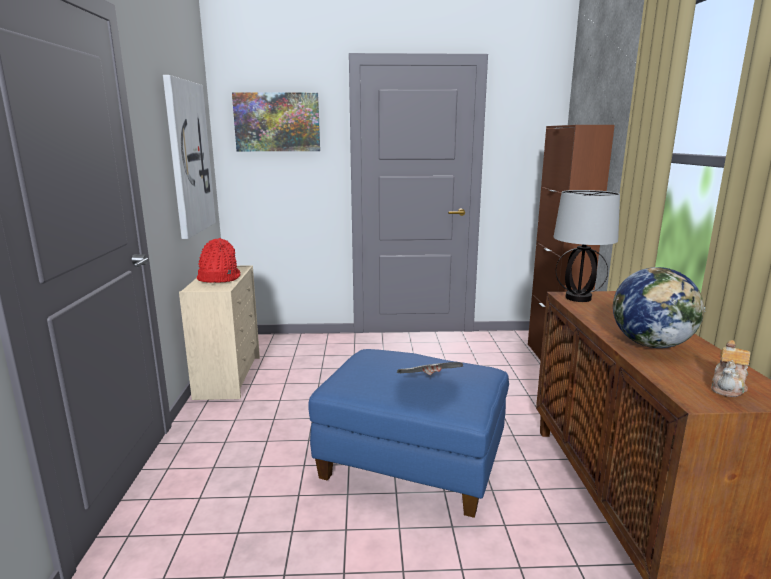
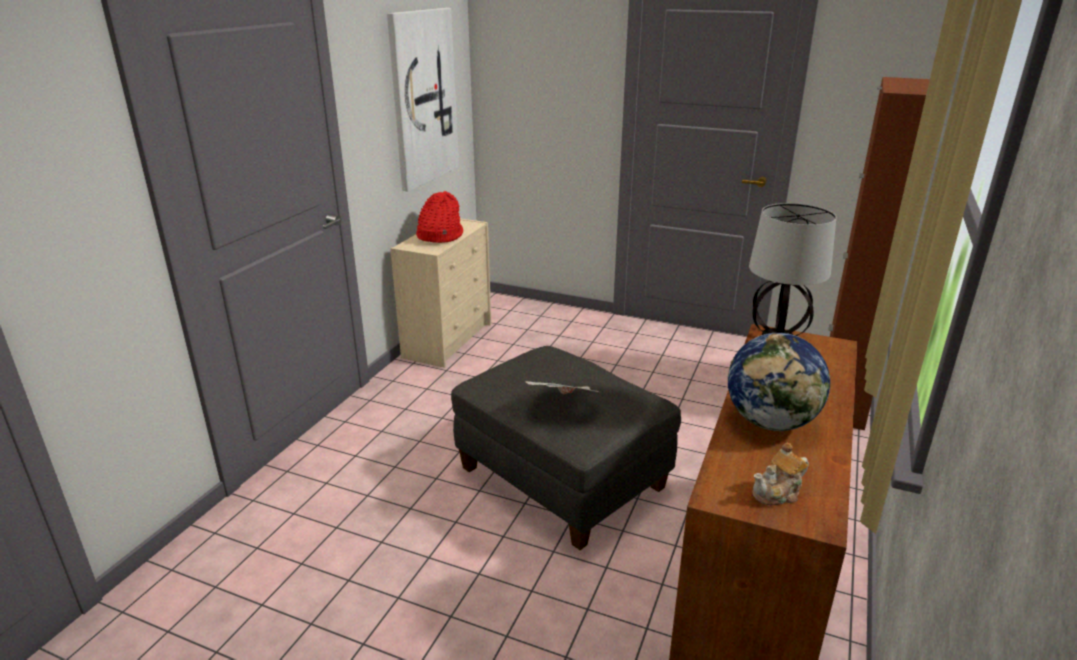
camera: 25 degrees right, 10 degrees up
(277, 122) = (540, 48): picture -> none
(413, 463) = (563, 480): blue ottoman -> grey ottoman

